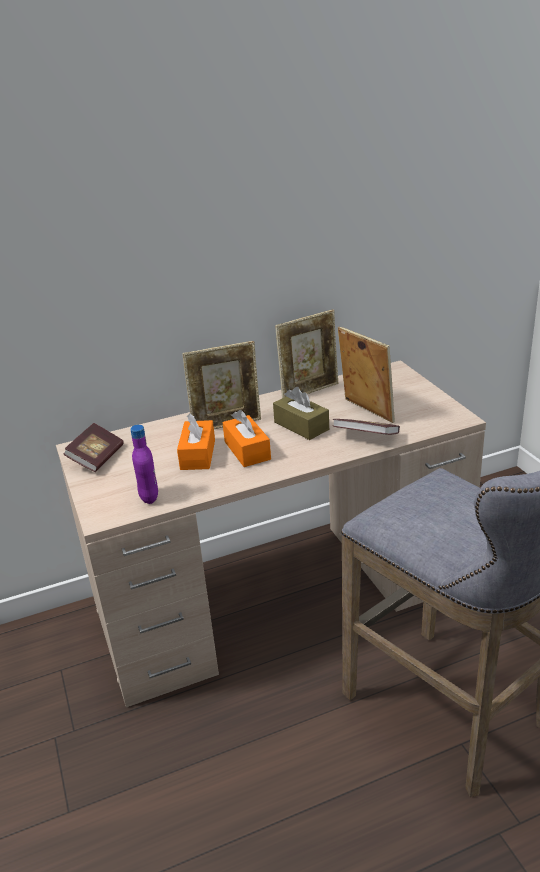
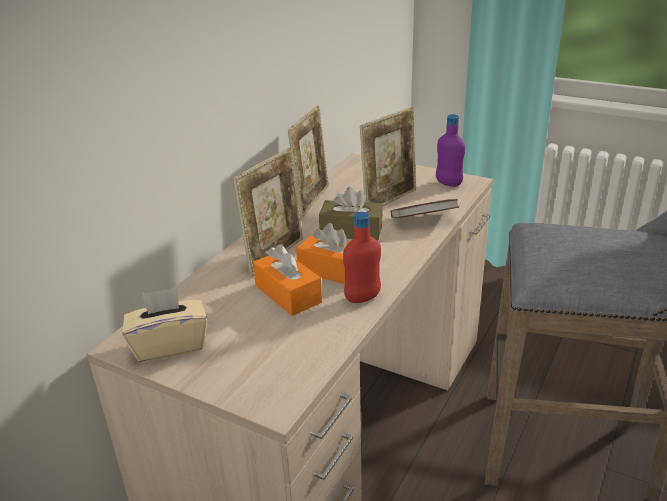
camera: 40 degrees left, 0 degrees up
(96, 458) = (170, 345): book -> beige tissue box
(149, 497) = (299, 357): purple bottle -> purple bottle (448, 183)
(237, 477) = (362, 298): none -> red bottle
(366, 411) = (389, 200): picture frame -> picture frame turned 120 degrees clockwise

